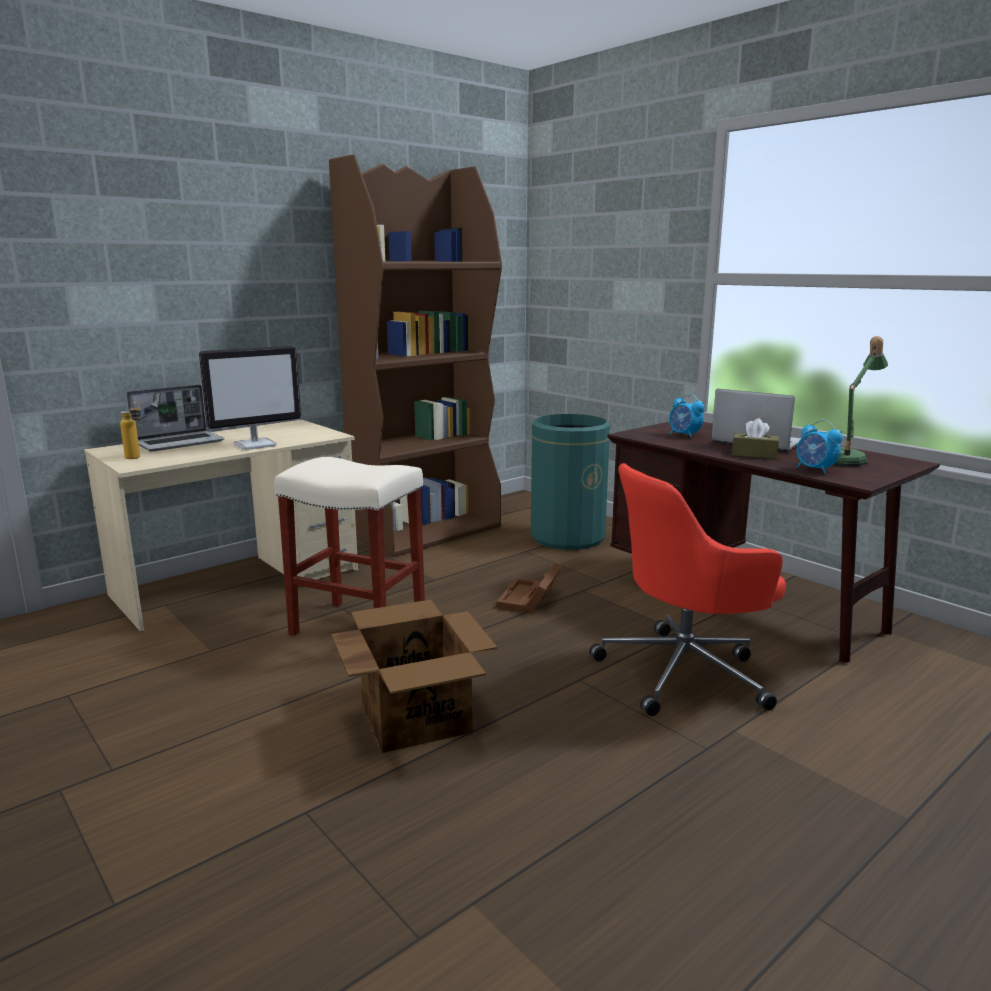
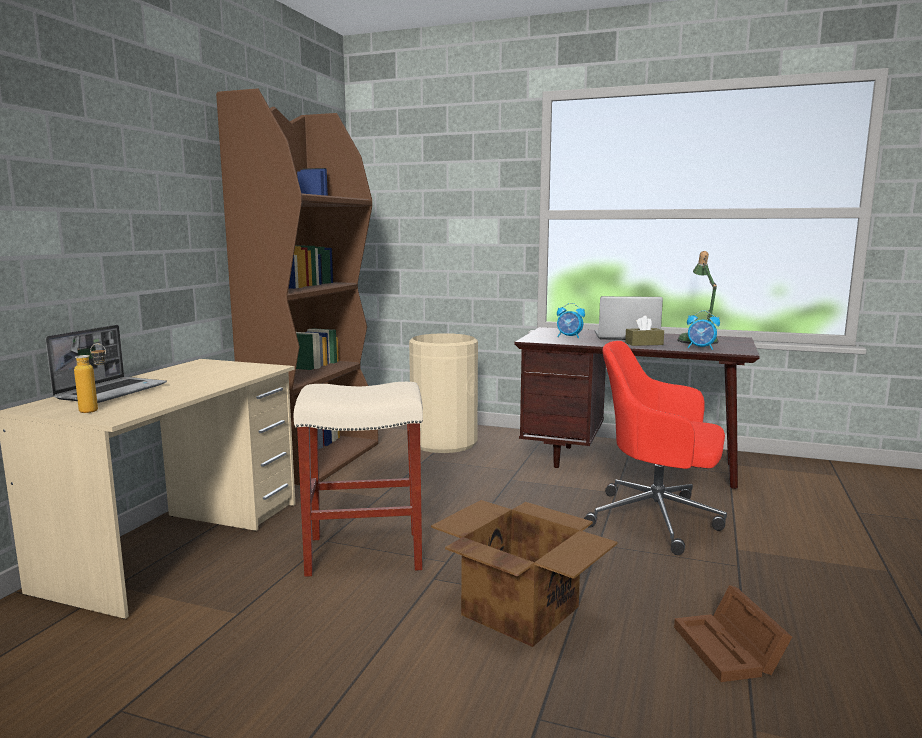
camera: 30 degrees left, 5 degrees down
(256, 445) = (210, 383): monitor -> none
(529, 600) = (480, 496): brown storage box -> brown storage box (730, 651)
(567, 537) = (444, 442): green trash can -> beige trash can
(685, 672) = (657, 519): red office chair -> red office chair turned 75 degrees clockwise

